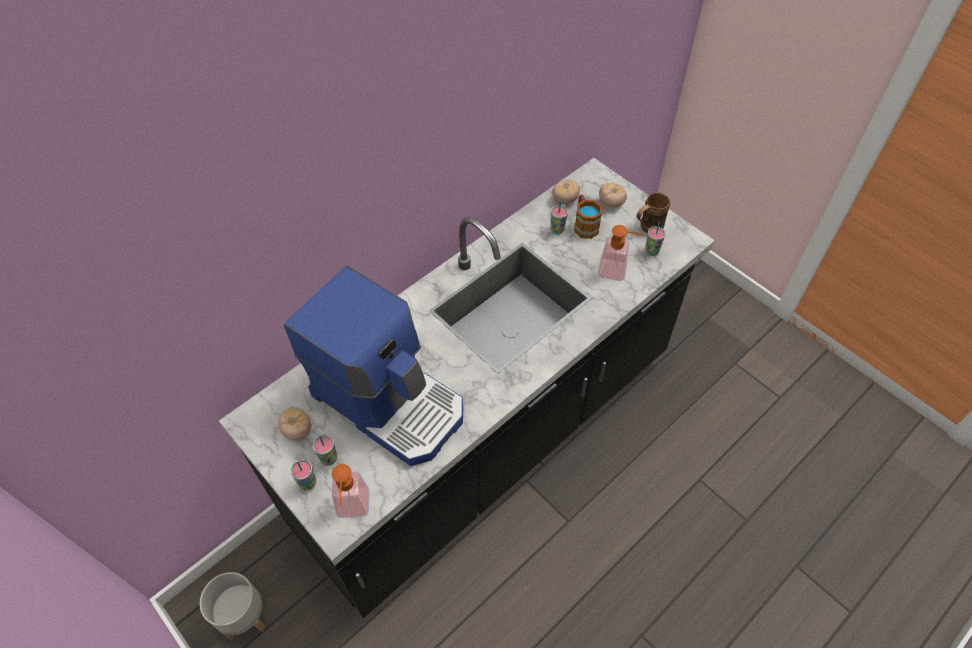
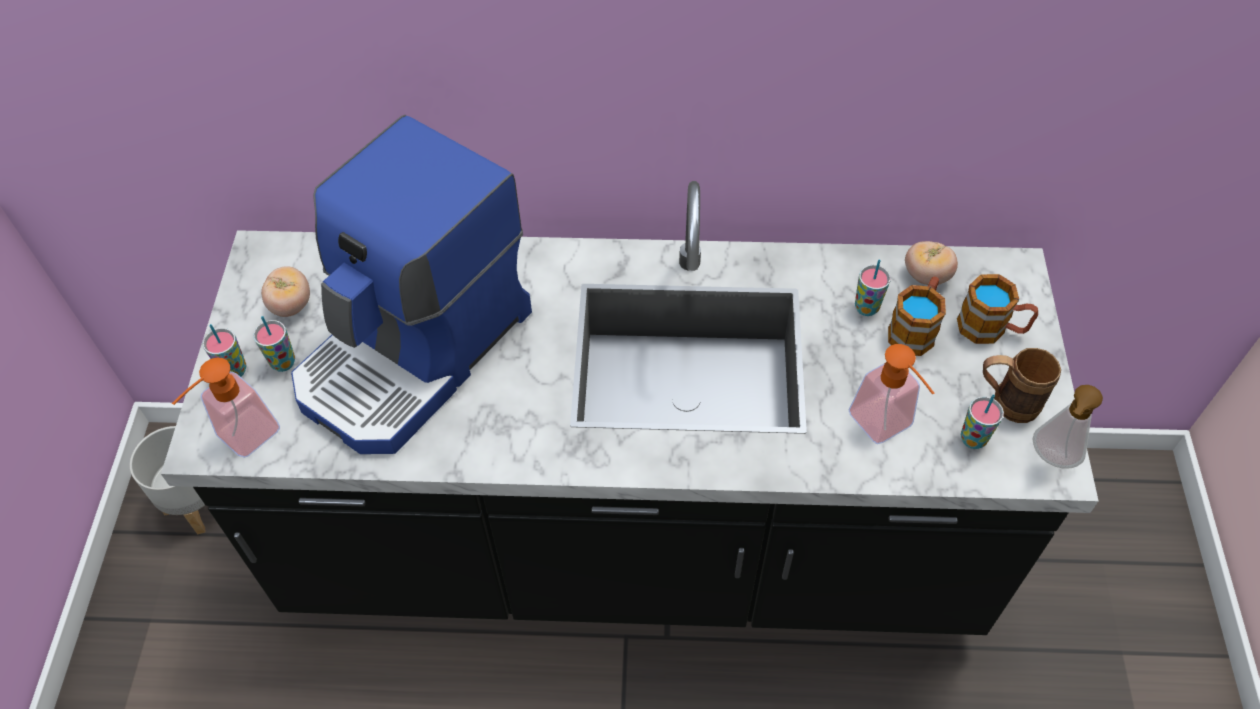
camera: 45 degrees right, 0 degrees up
(390, 400) = (417, 353): coffee machine -> coffee machine turned 45 degrees clockwise
(611, 203) = (991, 328): tomato -> mug
(684, 237) = (1050, 459): none -> soap dispenser

